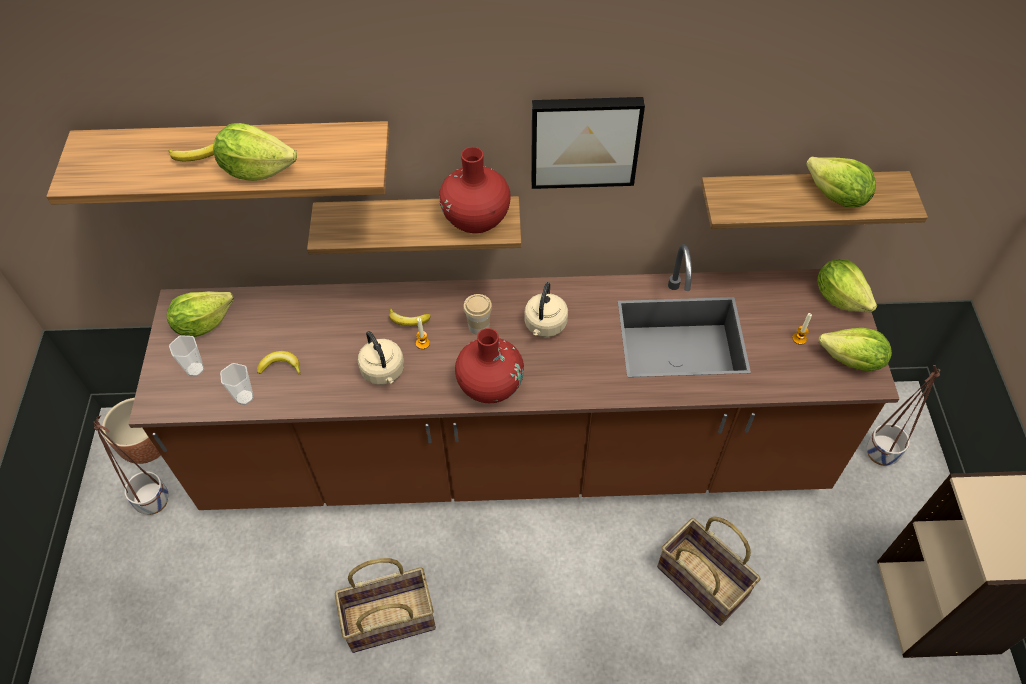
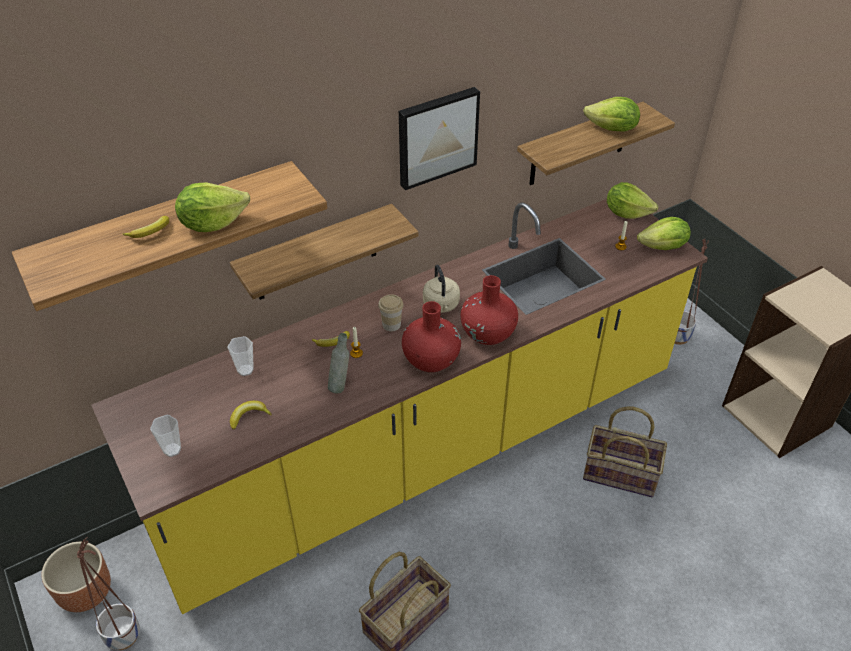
camera: 30 degrees left, 10 degrees down
(203, 323) = (152, 414): lettuce -> none
(244, 397) = (234, 451): cup -> cup (245, 370)
(384, 372) = (340, 385): beige kettle -> grey bottle
(476, 219) = (372, 228): red vase -> red vase (488, 334)
(514, 457) = (425, 453): brown counter -> yellow counter

